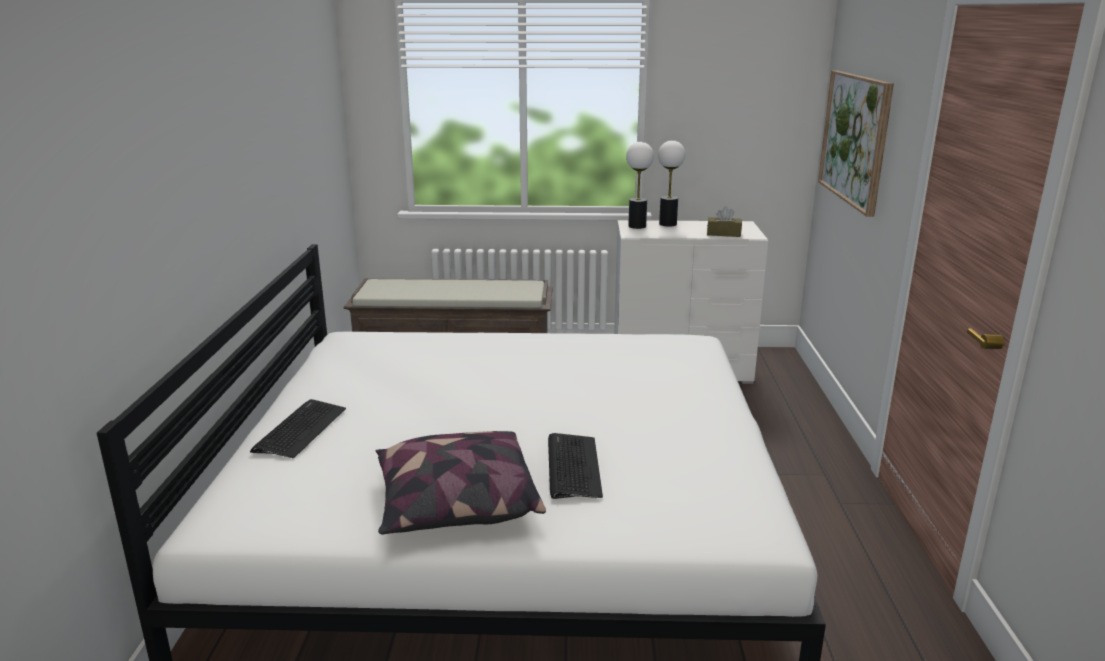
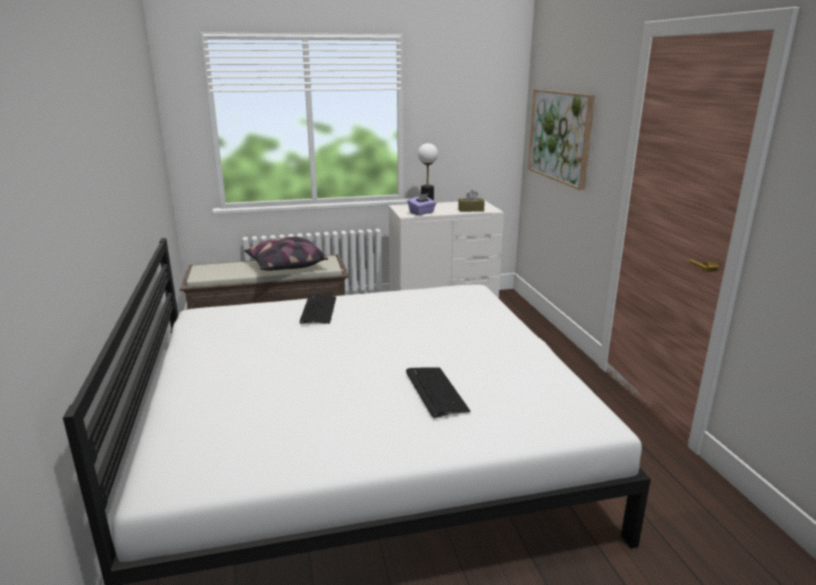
camera: 15 degrees left, 0 degrees up
(300, 429) = (198, 392): keyboard -> keyboard (318, 310)
(455, 505) = (360, 434): pillow -> pillow (285, 267)
(637, 226) = (406, 208): table lamp -> none
(654, 233) = (422, 213): none -> purple tissue box

